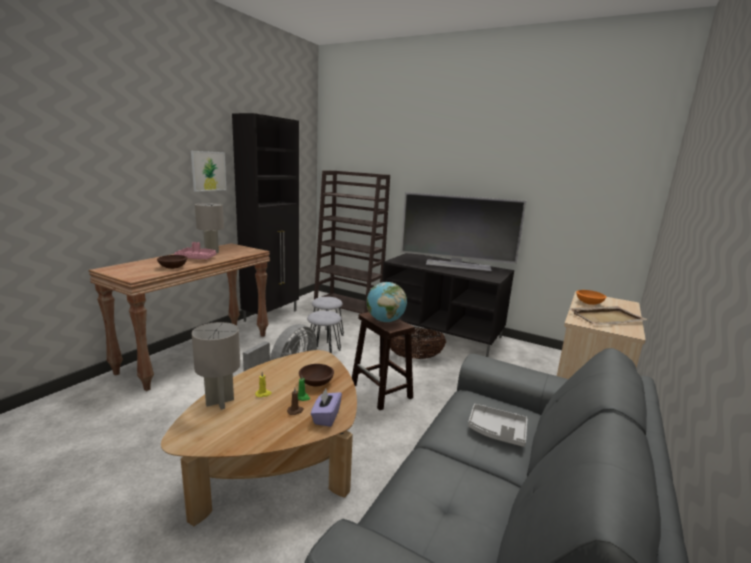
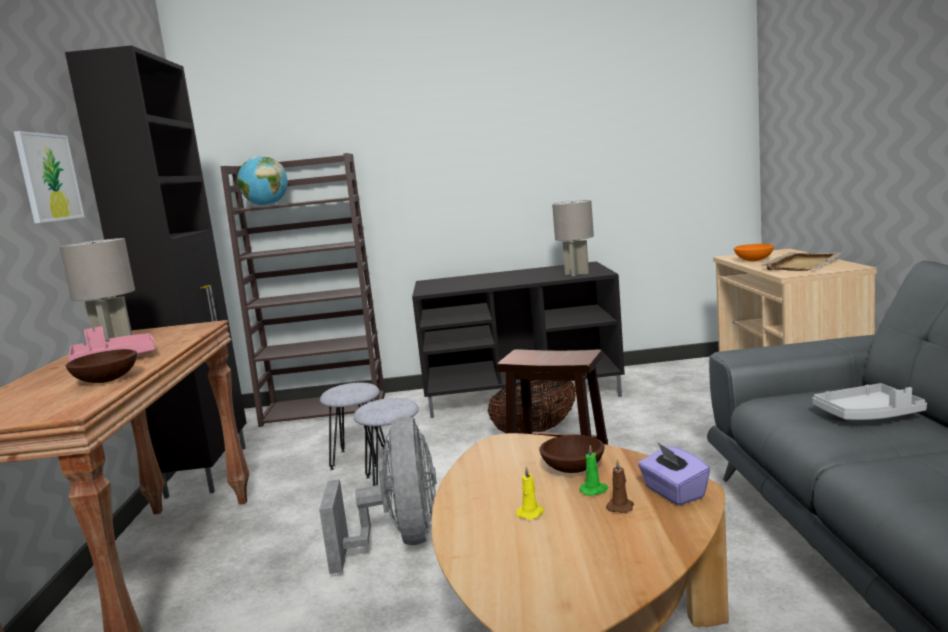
camera: 30 degrees left, 5 degrees down
(220, 402) = (490, 553): grey table lamp -> grey table lamp (577, 274)
(385, 321) = (550, 357): globe -> globe (266, 205)
(458, 265) = (520, 274): television -> none

